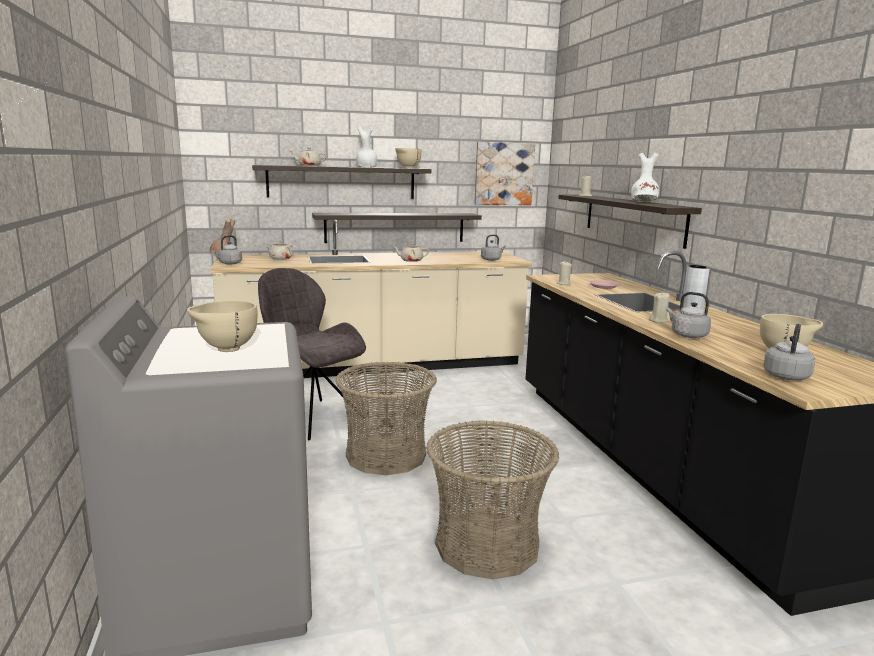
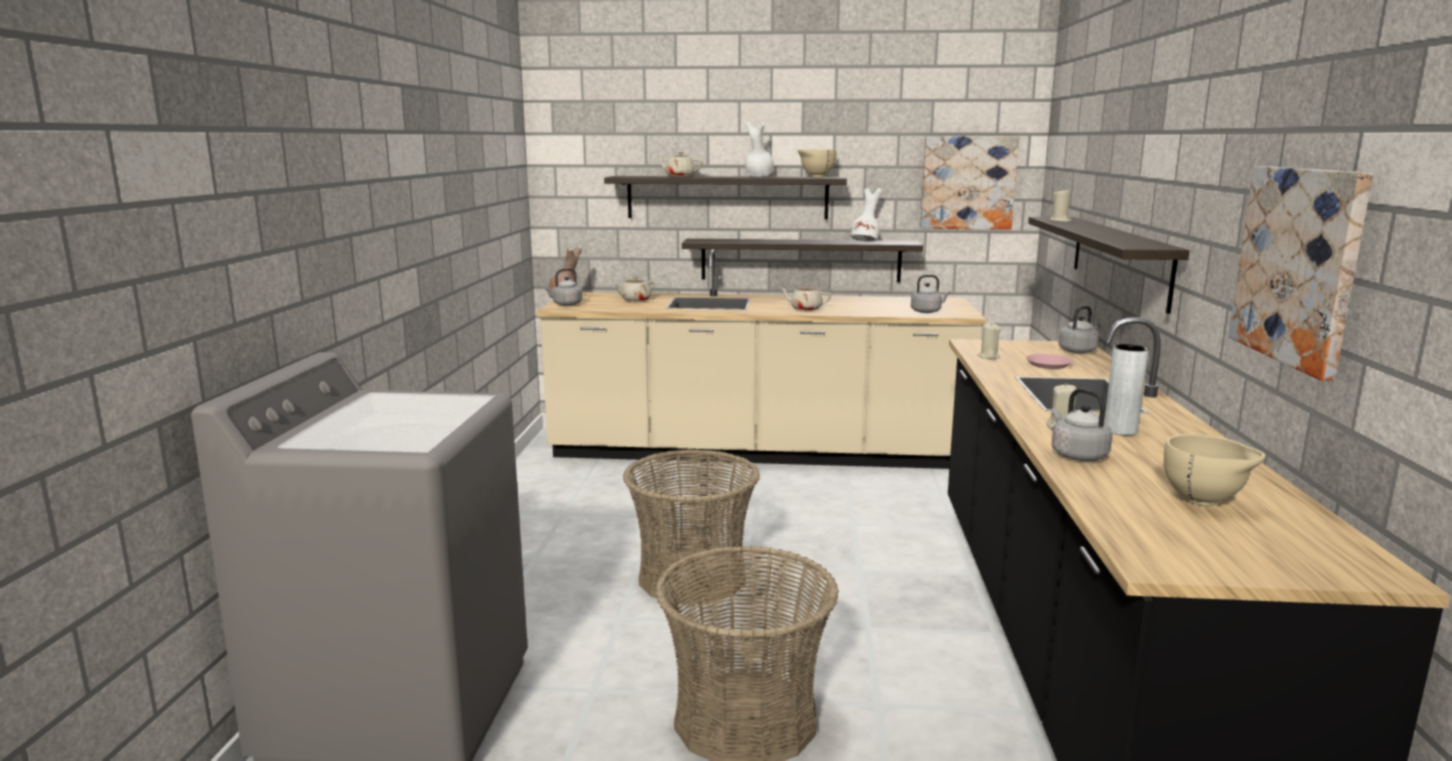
camera: 20 degrees right, 0 degrees up
(225, 349) = (389, 424): beige bowl -> none
(313, 418) = (632, 515): grey chair -> none
(644, 202) = (1120, 236): white vase -> white vase (865, 242)
(786, 376) = (1153, 538): grey kettle -> grey kettle (1078, 351)
(805, 210) = (1299, 265): none -> picture

